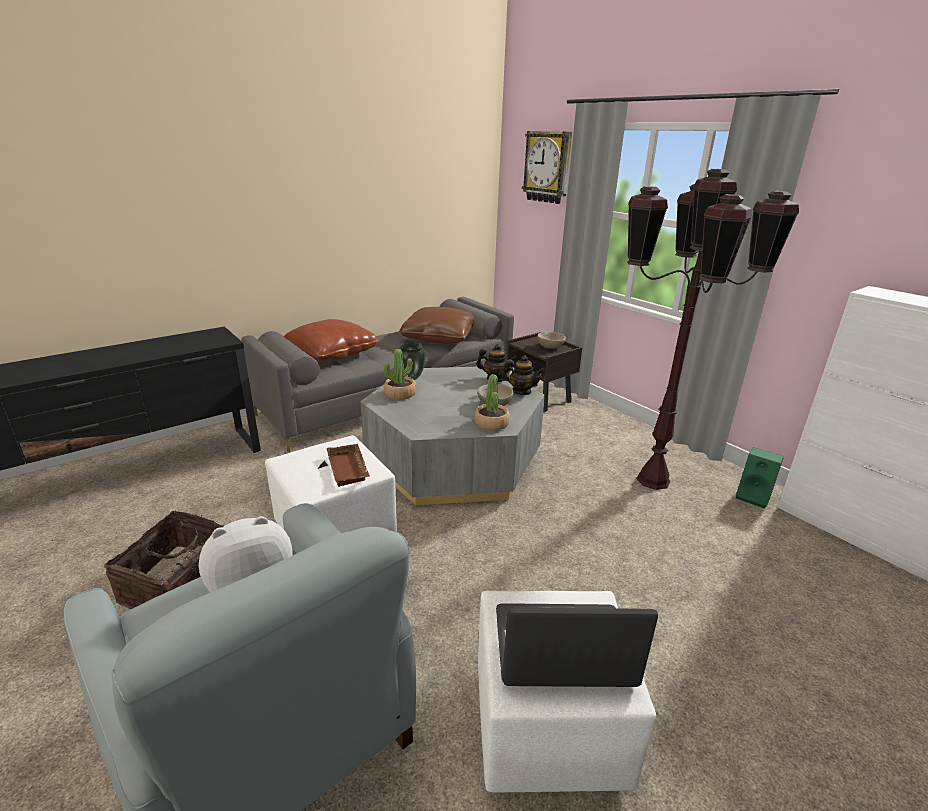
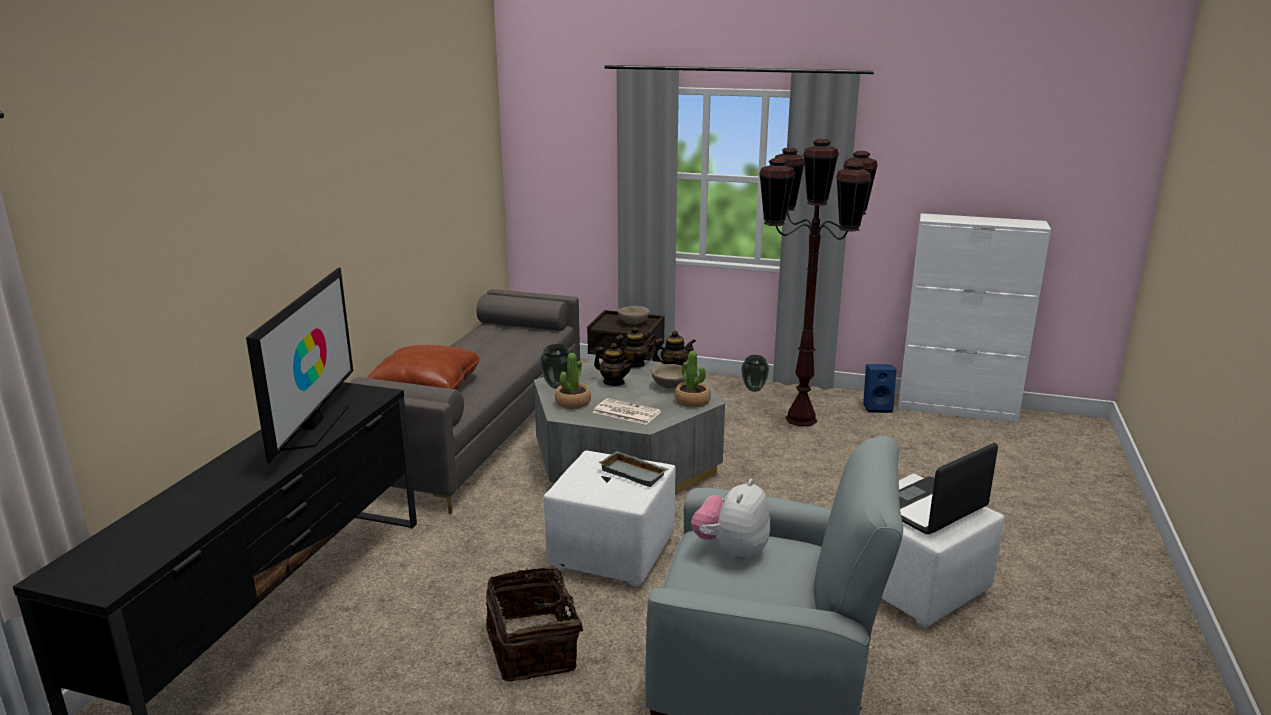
camera: 35 degrees left, 5 degrees down
(149, 349) = (313, 425): none -> television
(349, 469) = (635, 473): brown tray -> grey tray
(424, 414) = (625, 412): none -> newspaper
(439, 338) = (512, 342): brown pillow -> none
(456, 388) = (614, 382): none -> teapot
(548, 167) = (577, 130): wall clock -> none
(642, 437) = (754, 389): none -> vase
(754, 497) = (878, 407): green speaker -> blue speaker

